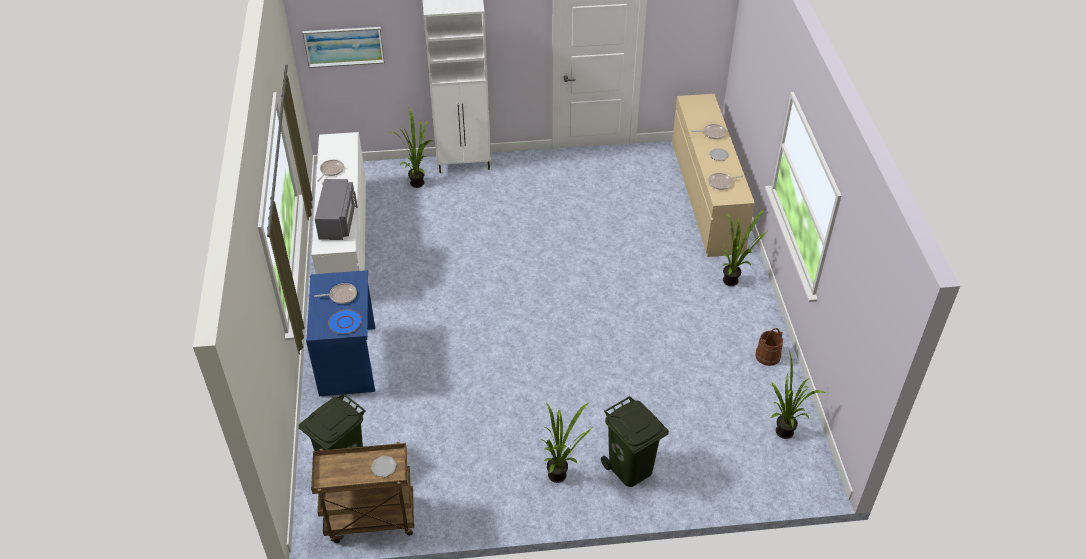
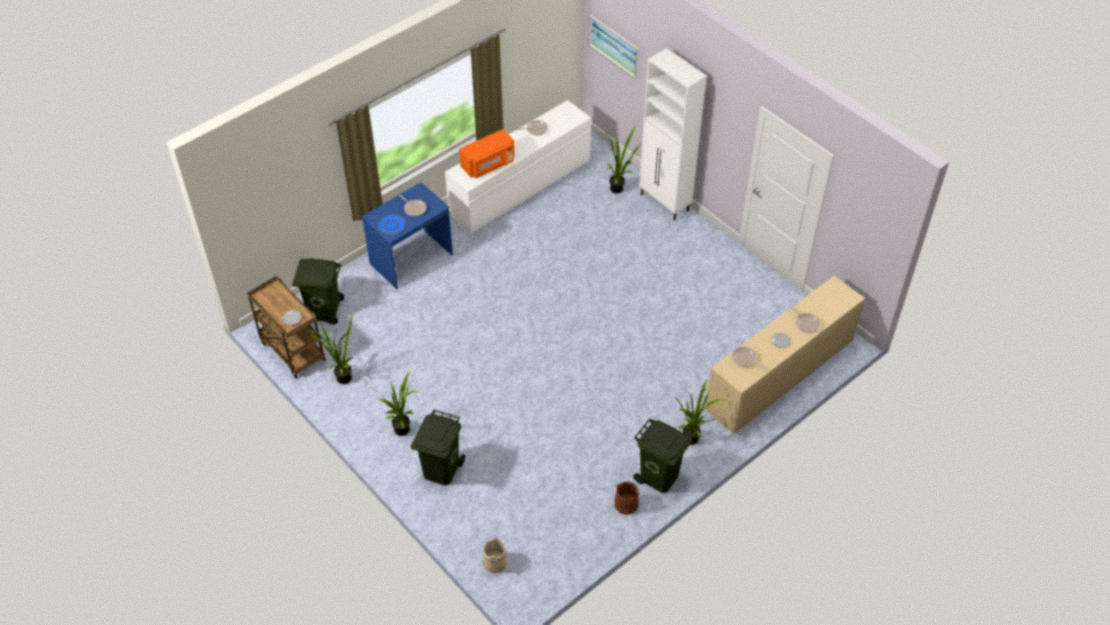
camera: 55 degrees right, 5 degrees up
(338, 221) = (488, 164): grey microwave -> orange microwave
(755, 321) = (658, 477): none -> green trash can
(767, 481) = (494, 562): none -> beige bucket
(781, 434) = (548, 550): potted plant -> potted plant (340, 377)

